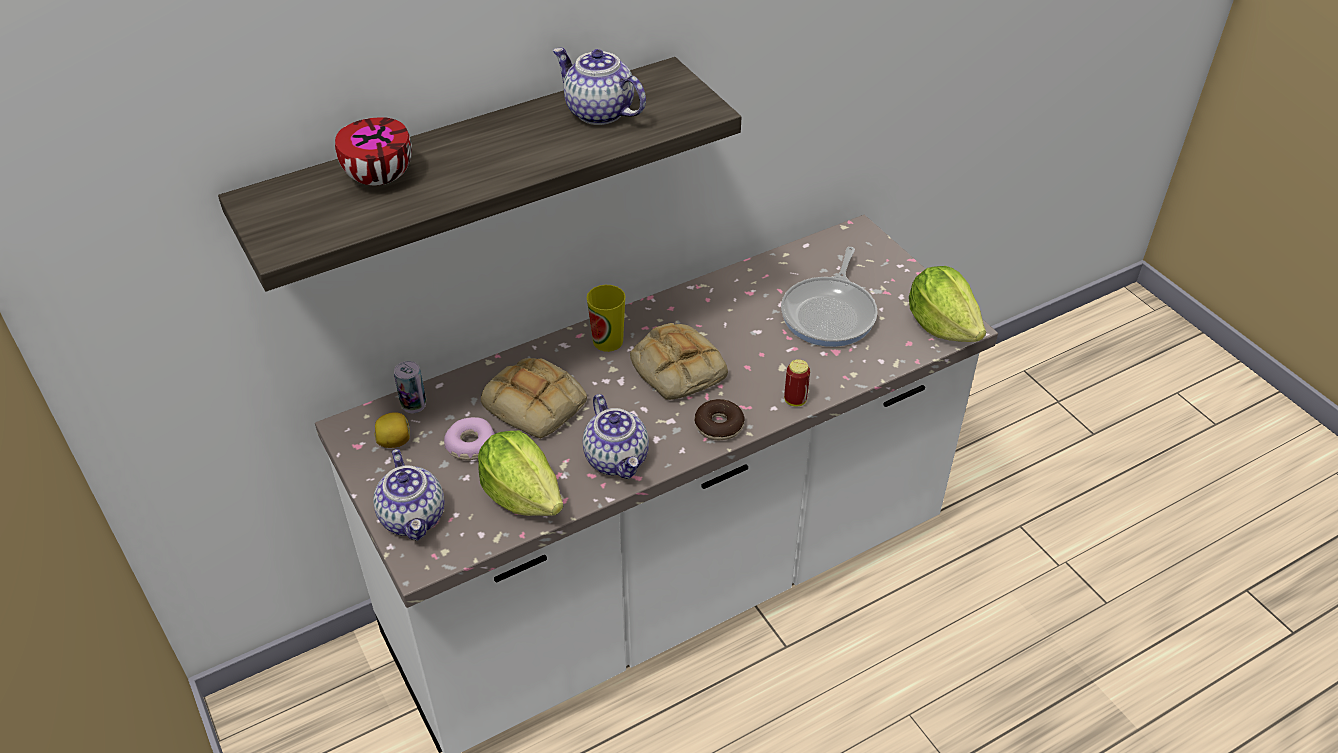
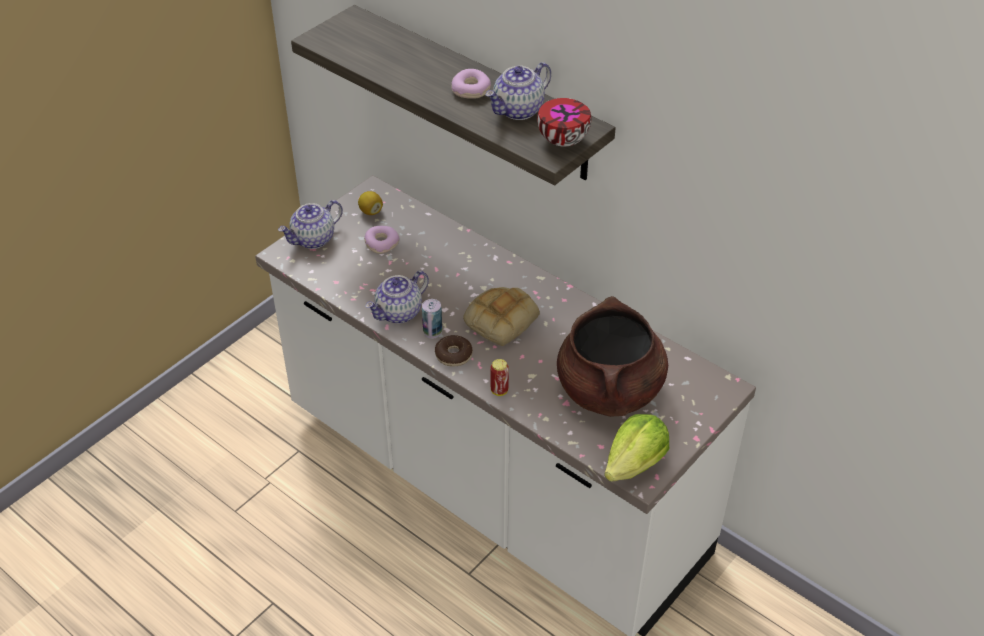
camera: 70 degrees right, 0 degrees up
(378, 177) = (398, 49): bowl -> bowl (563, 139)
(414, 404) = (405, 208): can -> can (432, 332)
(522, 494) = (350, 279): lettuce -> none
(527, 137) = (471, 90): none -> donut
(537, 403) = (432, 261): bread -> none
(598, 112) = (518, 110): teapot -> teapot turned 150 degrees counterclockwise
(608, 341) = (510, 277): cup -> none
(830, 313) = (609, 390): frying pan -> brown cooking pot

